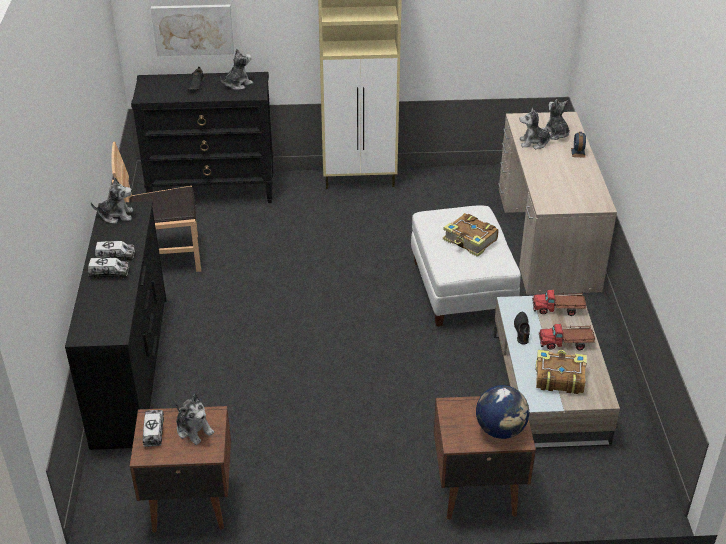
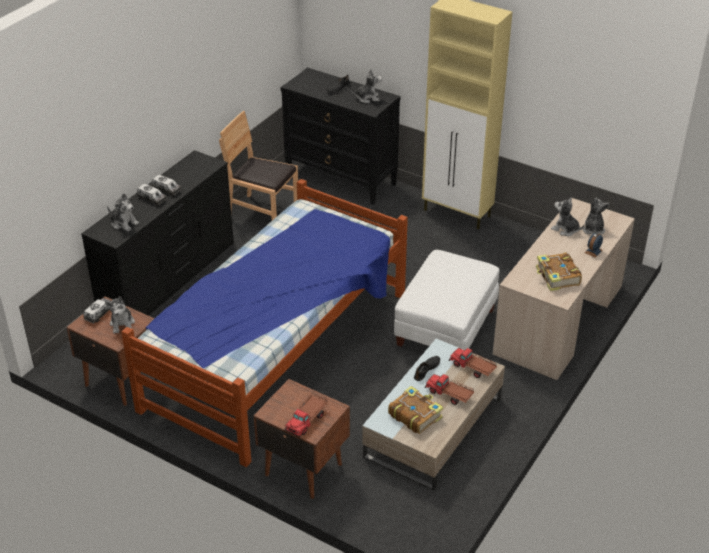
camera: 35 degrees right, 0 degrees up
(116, 215) = (195, 163): plush toy -> plush toy (124, 223)
(193, 29) = (351, 43): picture -> none
(328, 386) = (279, 350): none -> bed
(470, 241) = (449, 287): book -> book (557, 277)
(500, 430) = (307, 420): globe -> toy truck

